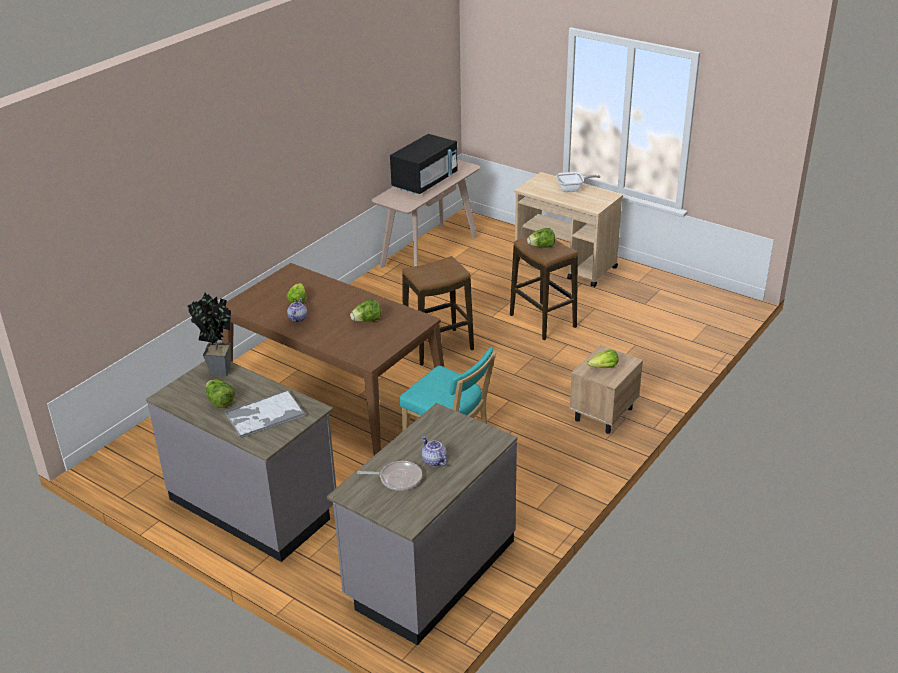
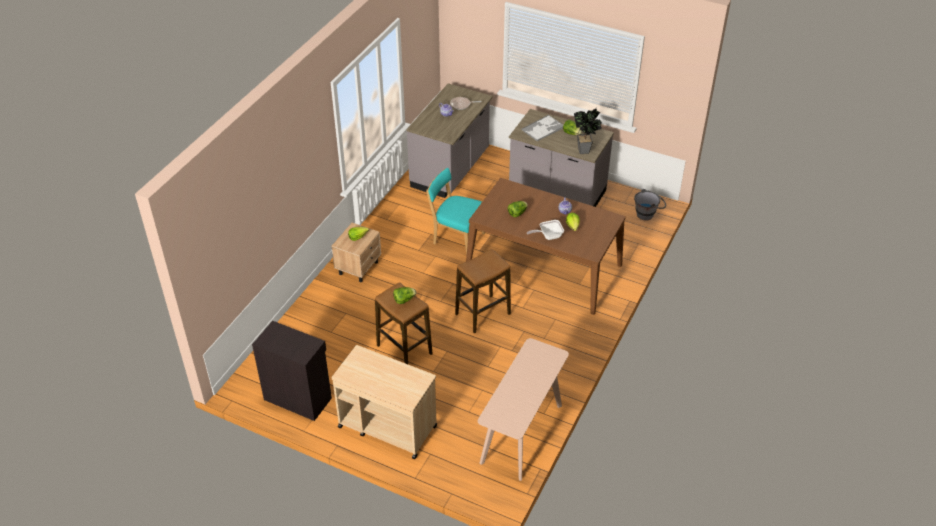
camera: 170 degrees right, 10 degrees up
(132, 452) = (648, 214): none -> grey bucket
(425, 181) = (526, 387): black microwave -> none
(572, 189) = (379, 381): frying pan -> frying pan (548, 236)
(665, 291) = (298, 398): none -> black cabinet

